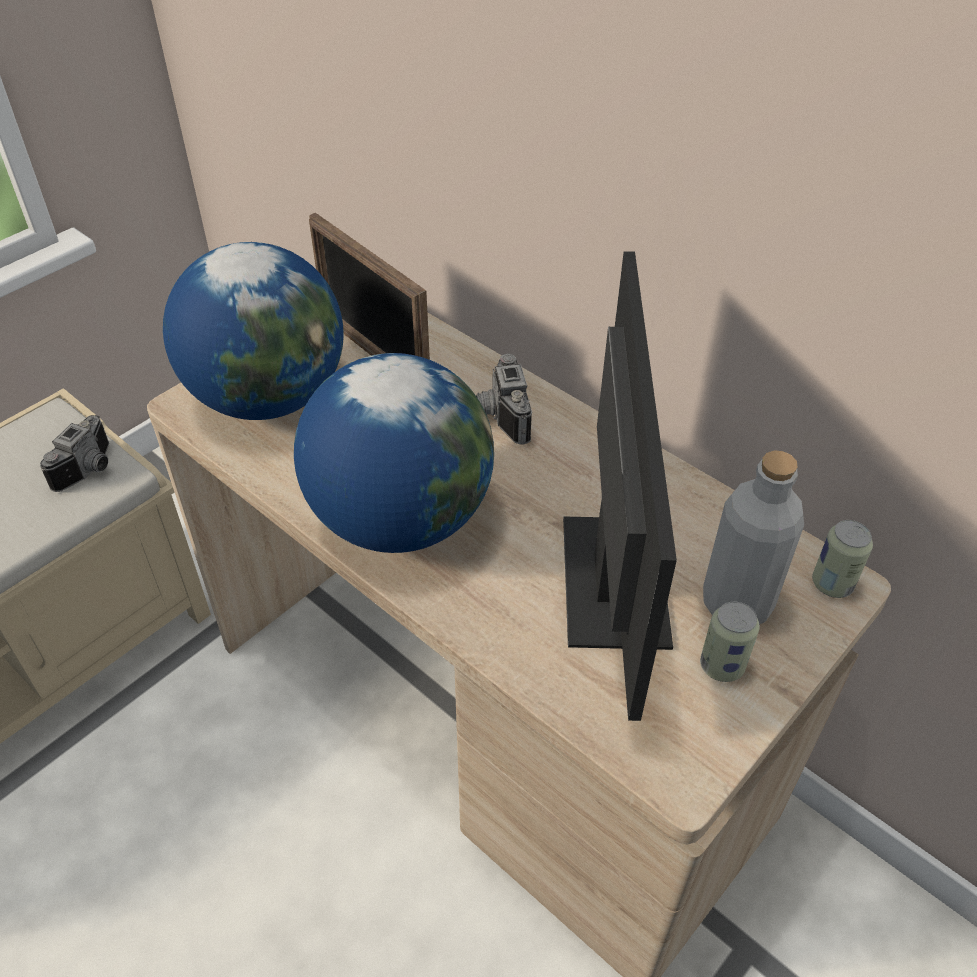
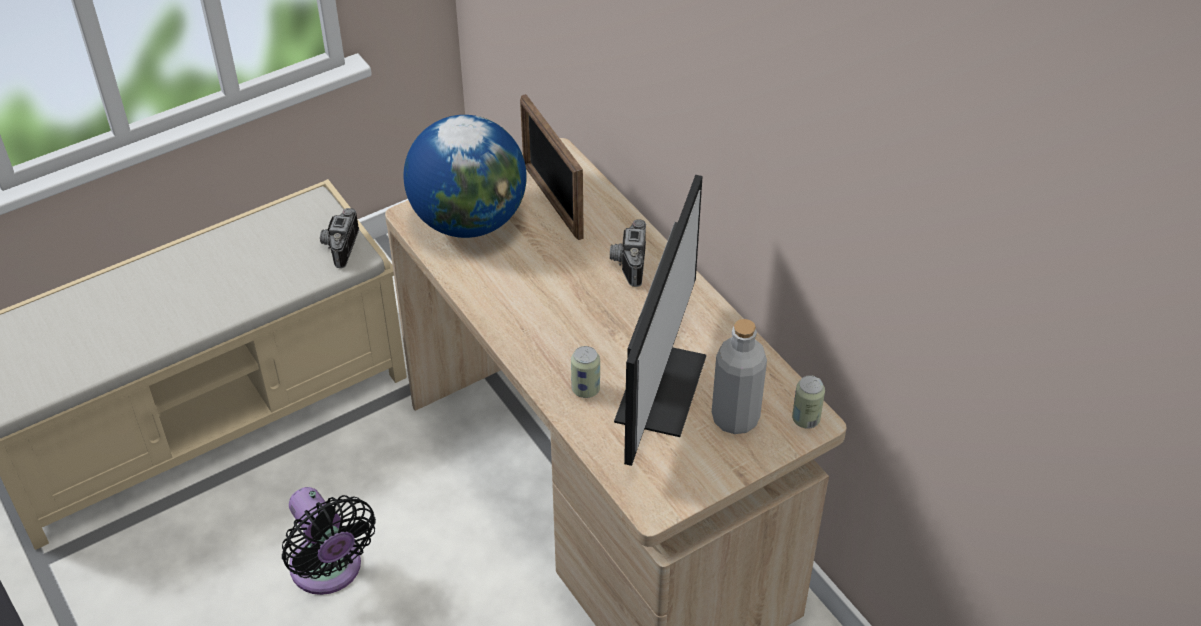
camera: 15 degrees right, 0 degrees up
(90, 469) = (338, 247): camera -> camera turned 150 degrees clockwise
(159, 902) = (329, 570): none -> black fan
(400, 518) = (534, 322): globe -> none
(721, 666) = (707, 453): can -> can (585, 389)

